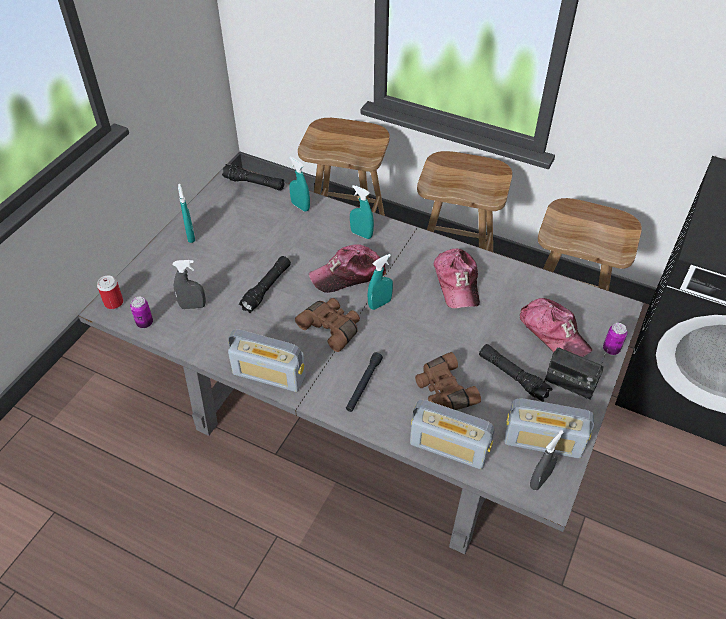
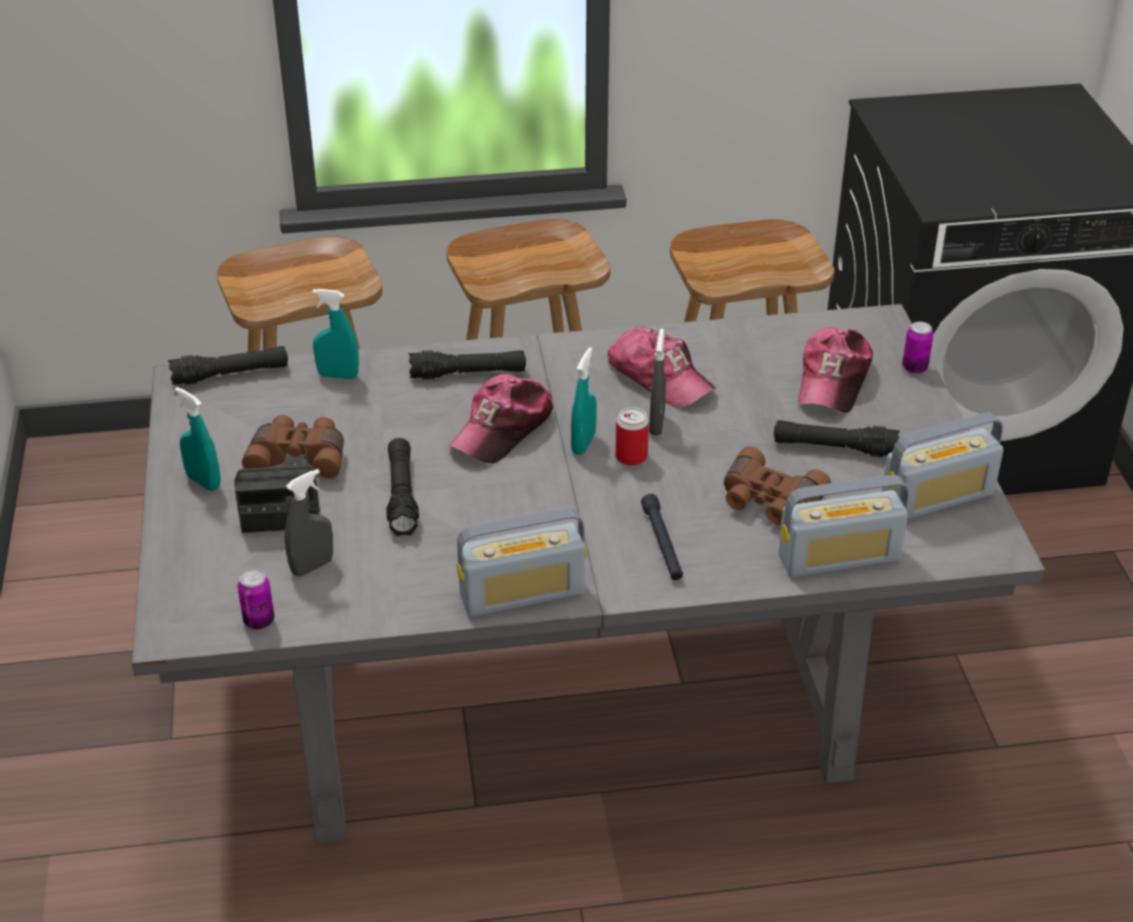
camera: 35 degrees left, 10 degrees down
(114, 302) = (175, 619): can -> can (631, 457)
(332, 328) = (548, 500): brown binoculars -> brown binoculars (299, 457)
(361, 234) = (468, 374): turquoise spray bottle -> black flashlight
(540, 480) = (973, 538): grey spray bottle -> grey spray bottle (656, 424)
(553, 333) = (833, 380): cap -> cap turned 90 degrees clockwise
(570, 383) = (905, 425): radio -> radio (281, 521)

